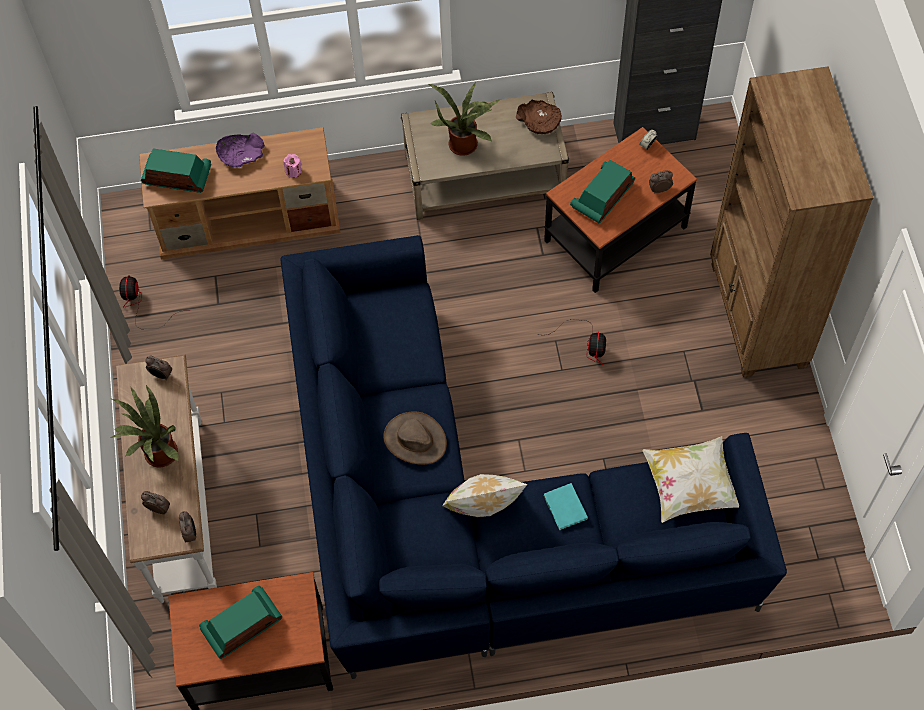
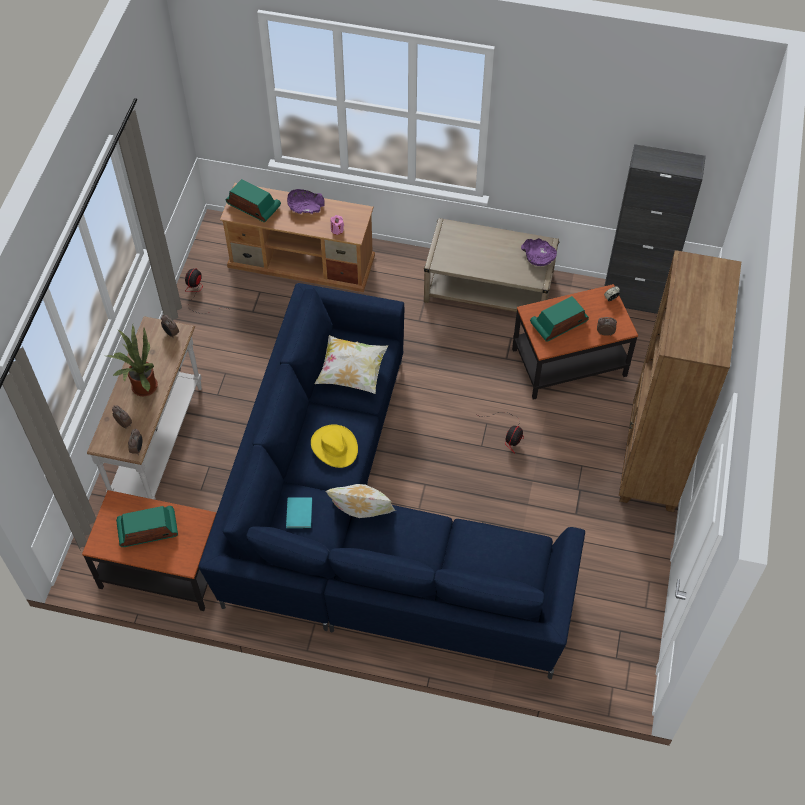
camera: 20 degrees right, 5 degrees down
(415, 440) = (334, 447): brown hat -> yellow hat
(465, 143) = (475, 253): potted plant -> none
(539, 122) = (538, 256): brown bowl -> purple bowl
(565, 508) = (422, 536): turquoise book -> turquoise book (298, 514)
(689, 486) = (524, 556): pillow -> pillow (352, 373)

